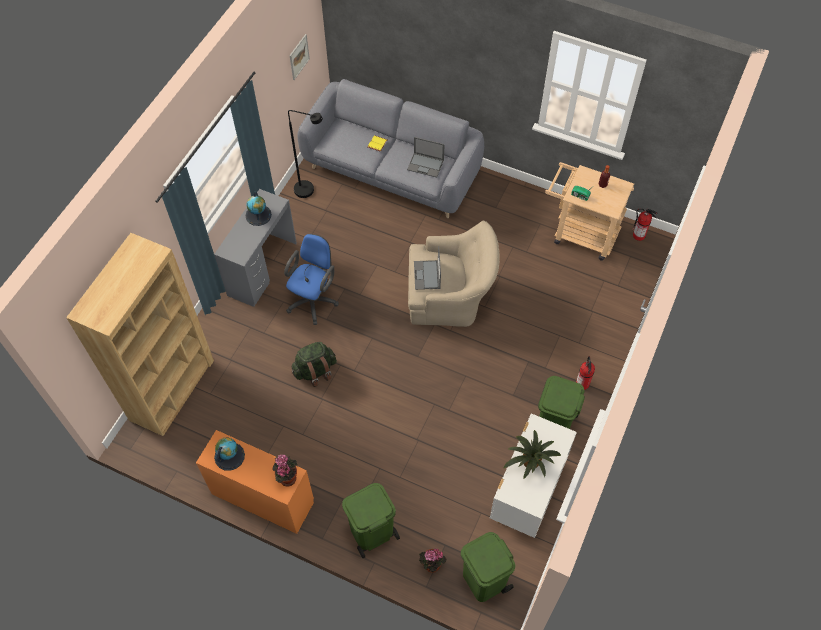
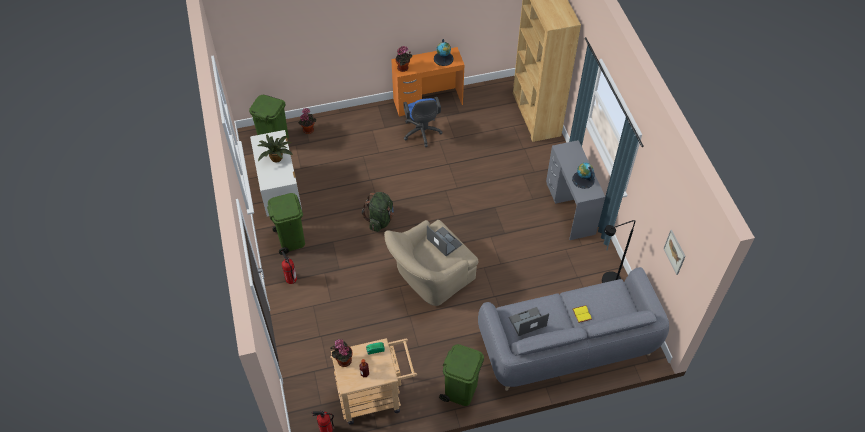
camera: 140 degrees right, 5 degrees down
(314, 299) = (515, 213): blue office chair -> blue office chair (422, 134)
(315, 371) = (468, 175): green backpack -> green backpack (380, 220)
(371, 533) = (354, 123): green trash can -> green trash can (461, 389)
(613, 205) = (343, 360): none -> potted plant

